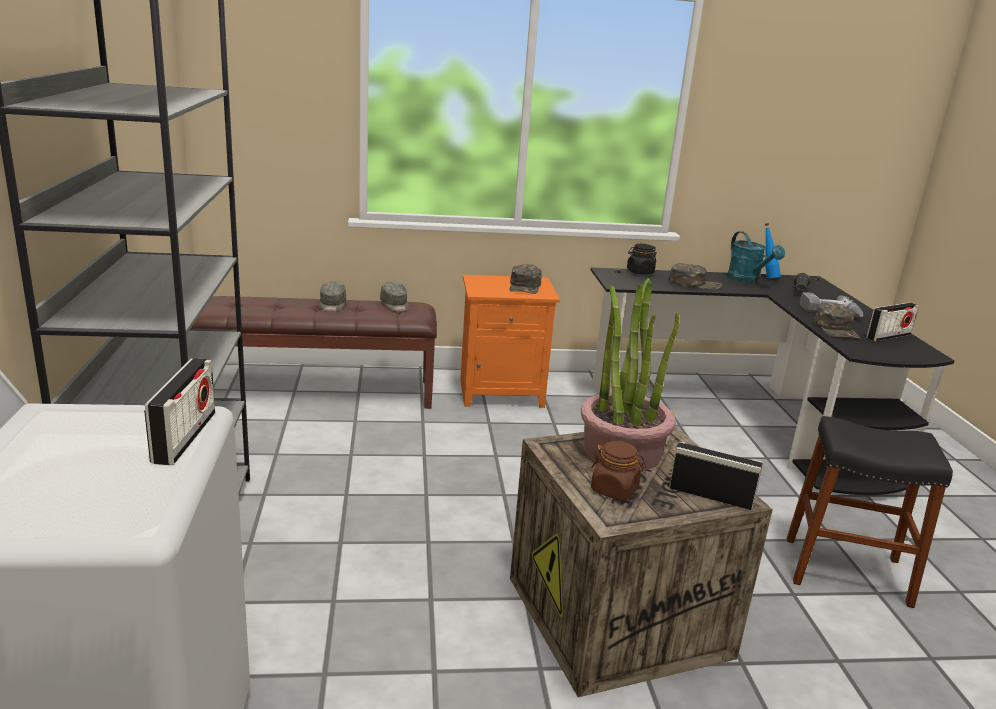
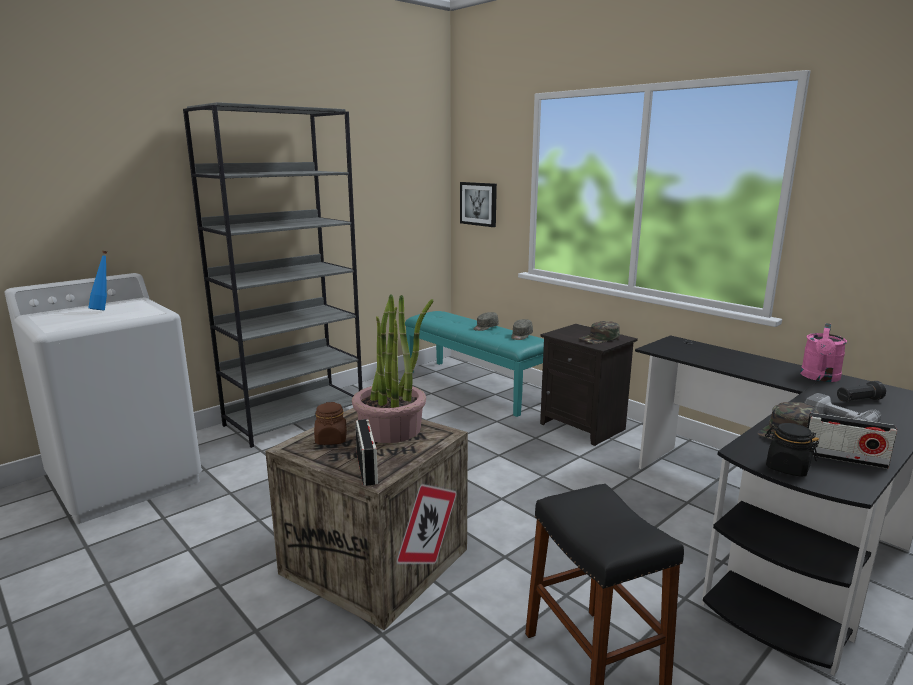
camera: 55 degrees right, 5 degrees down
(184, 437) = (135, 316): radio -> none
(253, 123) = (478, 204): none -> picture
(318, 391) = (475, 386): brown bench -> turquoise bench
(502, 392) = (584, 426): orange nightstand -> black nightstand
(640, 272) = (706, 346): black jar -> black jar (787, 468)
(694, 283) = (739, 365): green cap -> none
(748, 280) = (820, 378): turquoise watering can -> pink watering can
(766, 277) = (856, 382): blue bottle -> blue bottle (104, 309)

